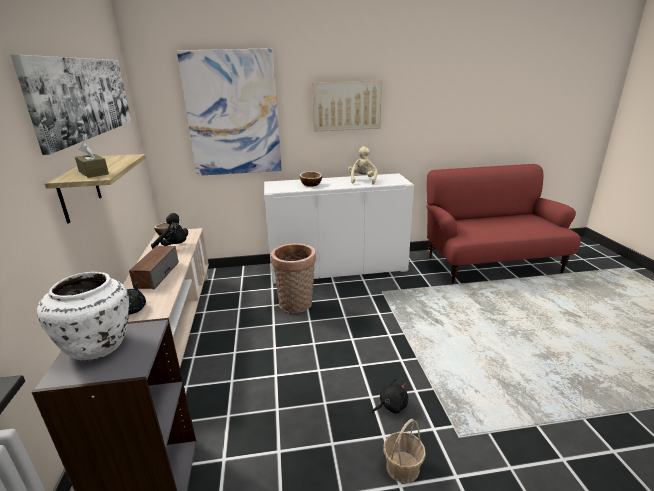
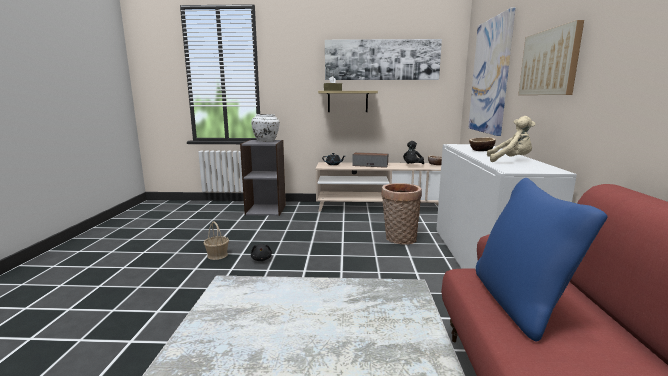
camera: 100 degrees right, 10 degrees down
(484, 230) = (519, 303): none -> blue pillow

